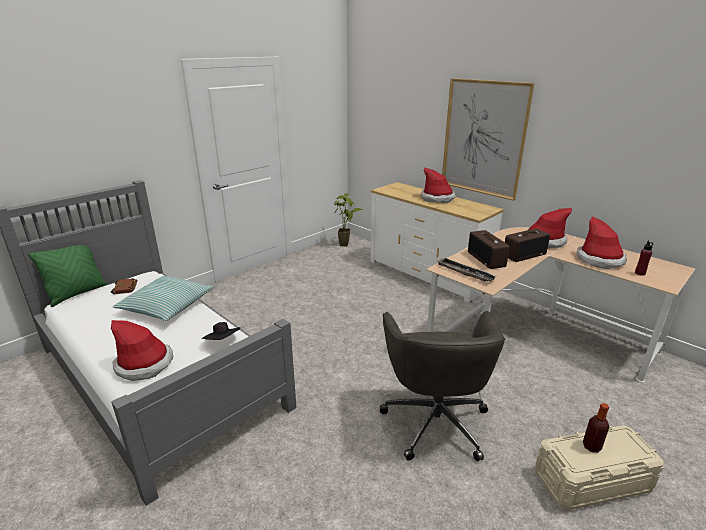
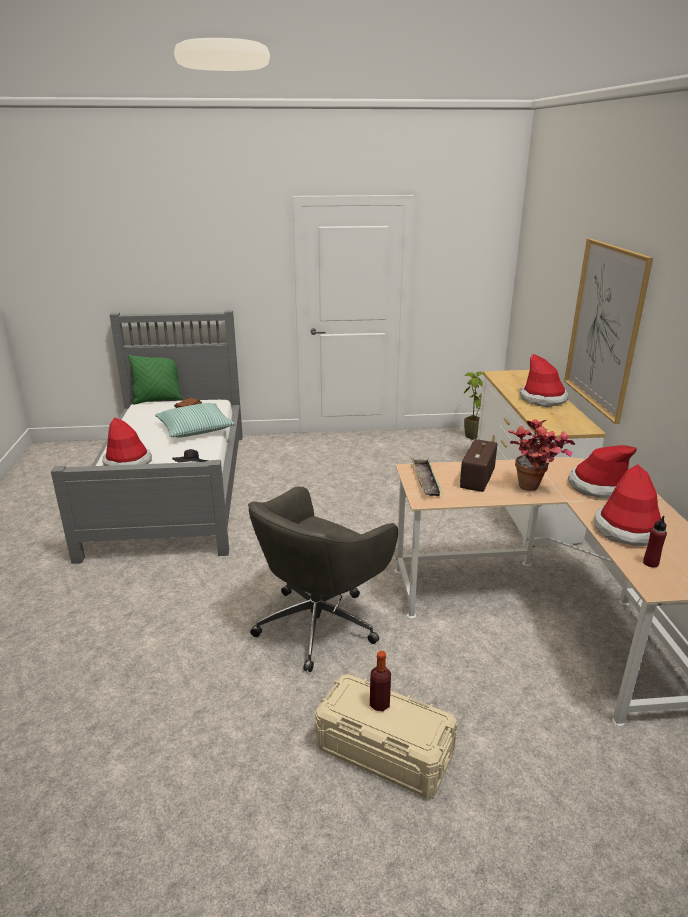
camera: 40 degrees right, 0 degrees up
(524, 255) = (534, 490): radio -> potted plant

